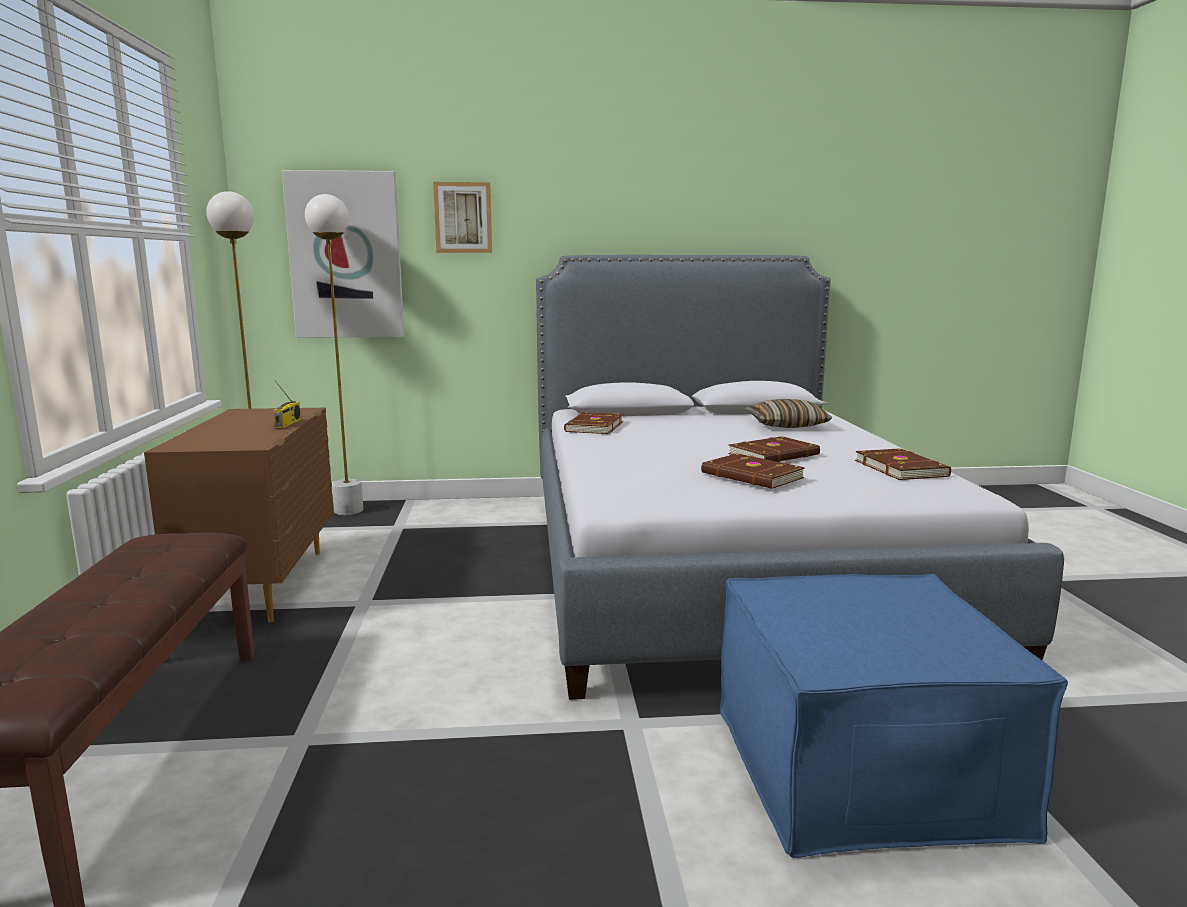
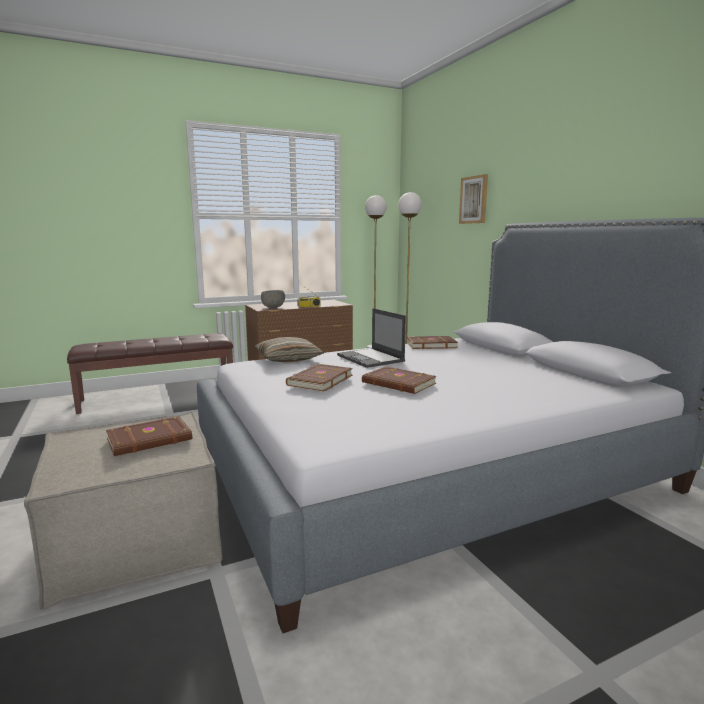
camera: 70 degrees right, 0 degrees up
(247, 439) = (273, 307): none -> grey bowl
(345, 255) = (429, 226): picture -> none
(650, 450) = (371, 358): none -> laptop
(786, 425) = (530, 383): pillow -> pillow (288, 359)
(863, 769) = (135, 539): blue ottoman -> beige ottoman
(901, 468) = (401, 420): brown book -> brown book (150, 440)

